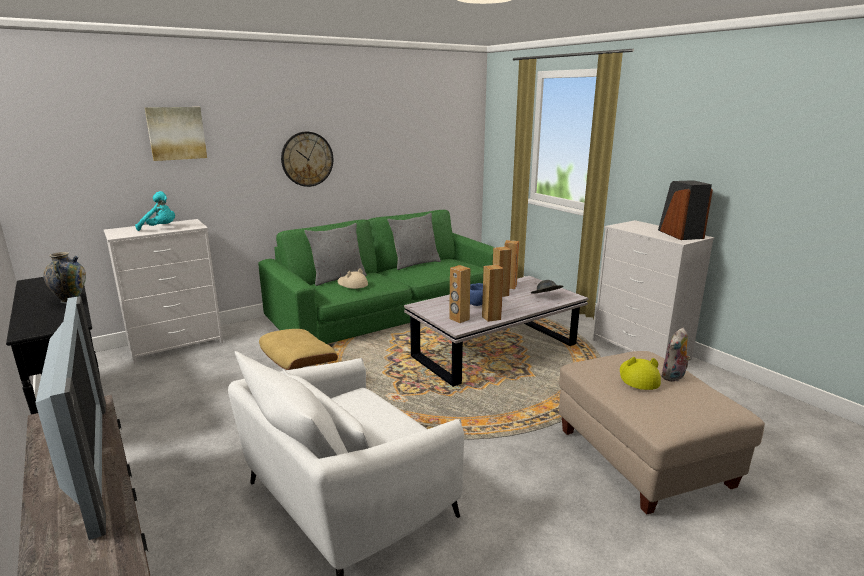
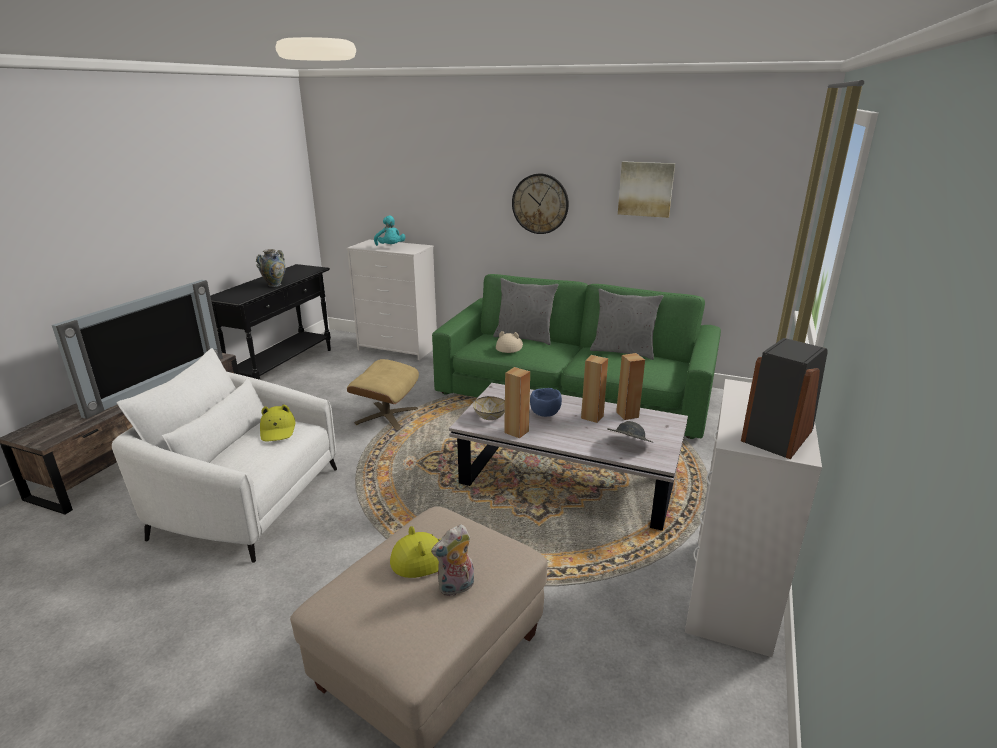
camera: 55 degrees right, 5 degrees up
(176, 133) = (424, 165): picture -> picture (646, 189)
(351, 404) = (278, 430): none -> yellow hat
(459, 319) = (490, 417): brown speaker -> bowl
(674, 377) = (456, 588): plush toy -> plush toy turned 45 degrees counterclockwise

